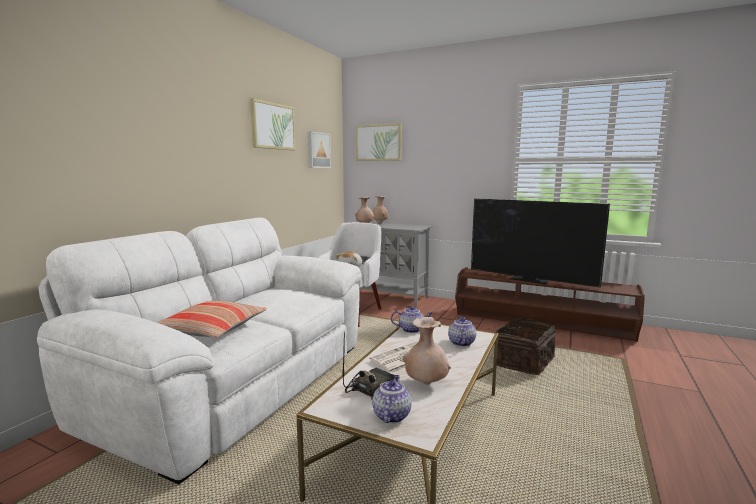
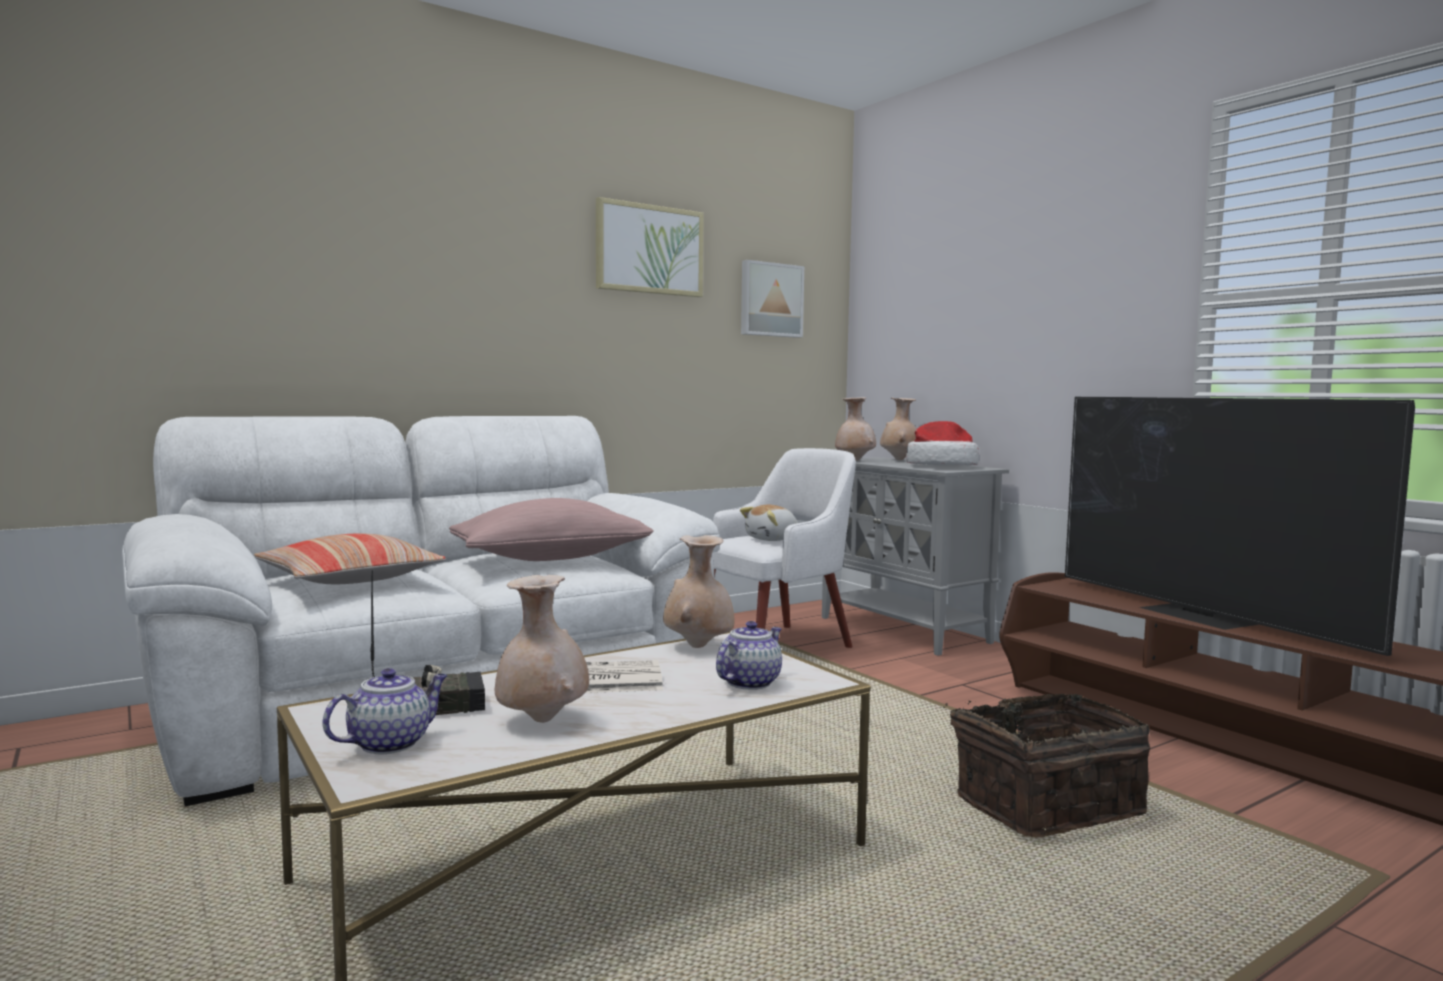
camera: 30 degrees right, 5 degrees down
(290, 296) = (551, 558): none -> pink pillow
(378, 142) = (911, 280): picture -> none
(406, 226) = (941, 466): none -> hat
(412, 329) = (698, 647): teapot -> beige vase

